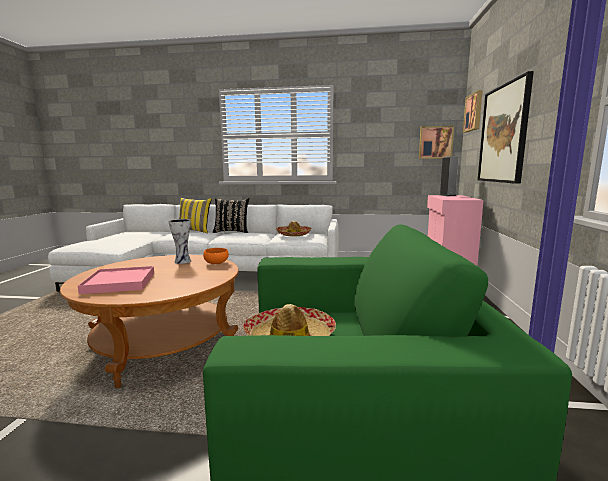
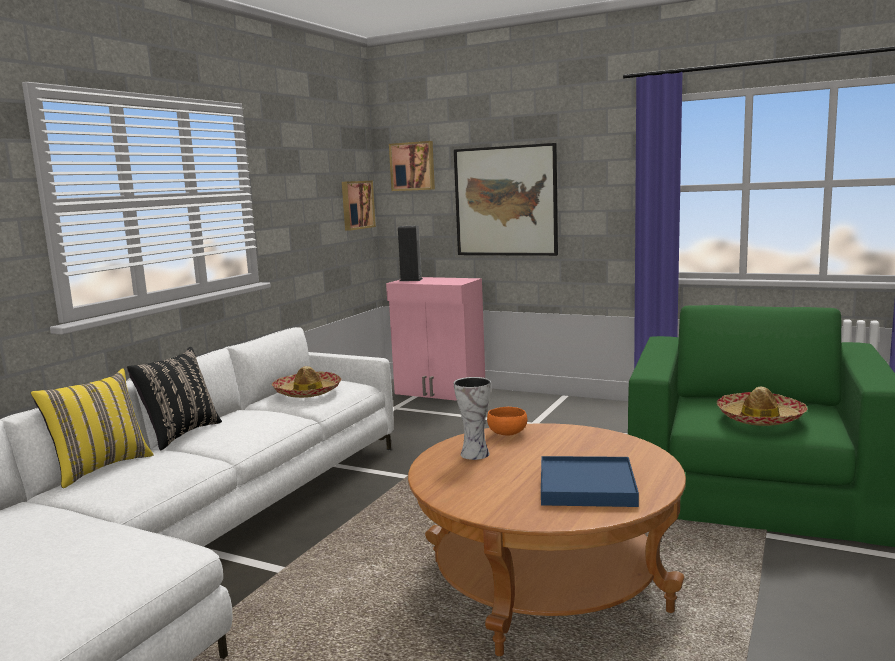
camera: 70 degrees left, 0 degrees up
(119, 283) = (586, 486): pink tray -> blue tray

